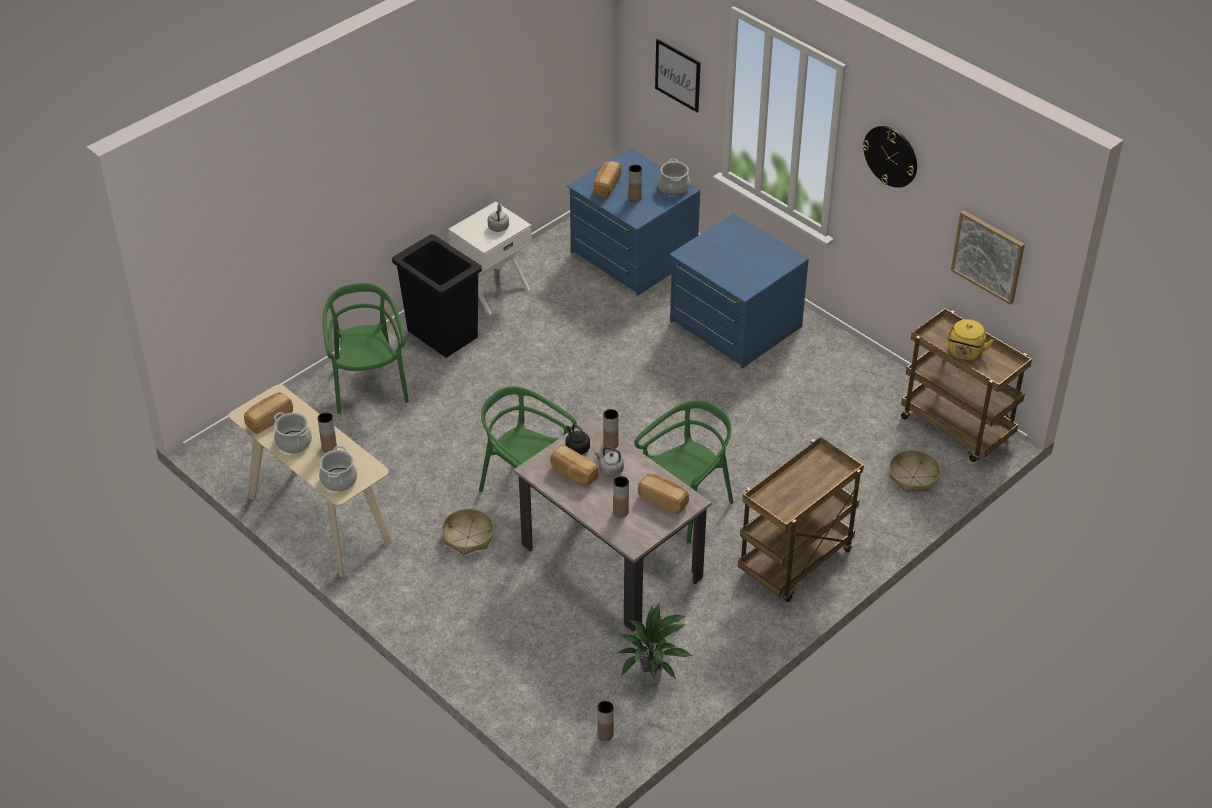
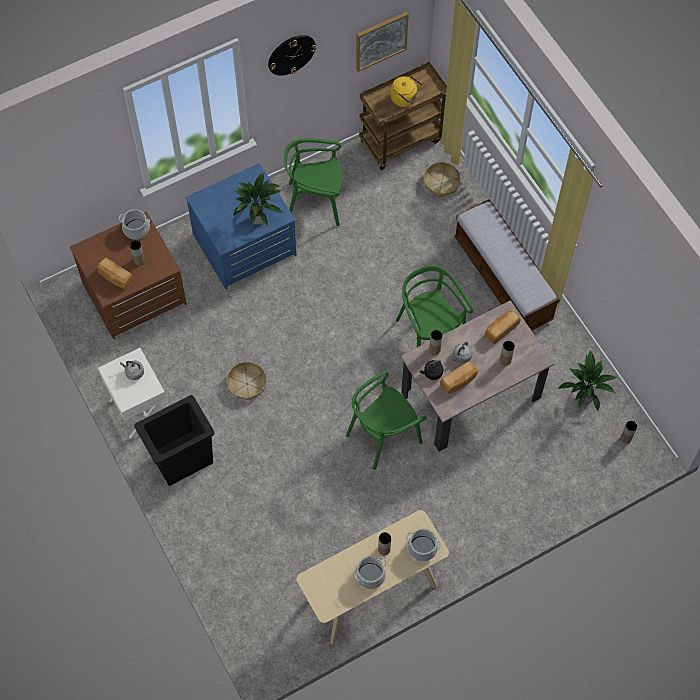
camera: 75 degrees left, 20 degrees up
(269, 419) = (337, 591): bread -> none
(368, 386) = (228, 529): green chair -> green chair (315, 202)
(468, 537) = (420, 487): basket -> basket (247, 384)
(632, 255) = (135, 294): blue dresser -> brown dresser
(678, 75) = (83, 170): picture -> none
(729, 272) = (258, 220): none -> potted plant
(795, 563) = (503, 279): brown cart -> bench

